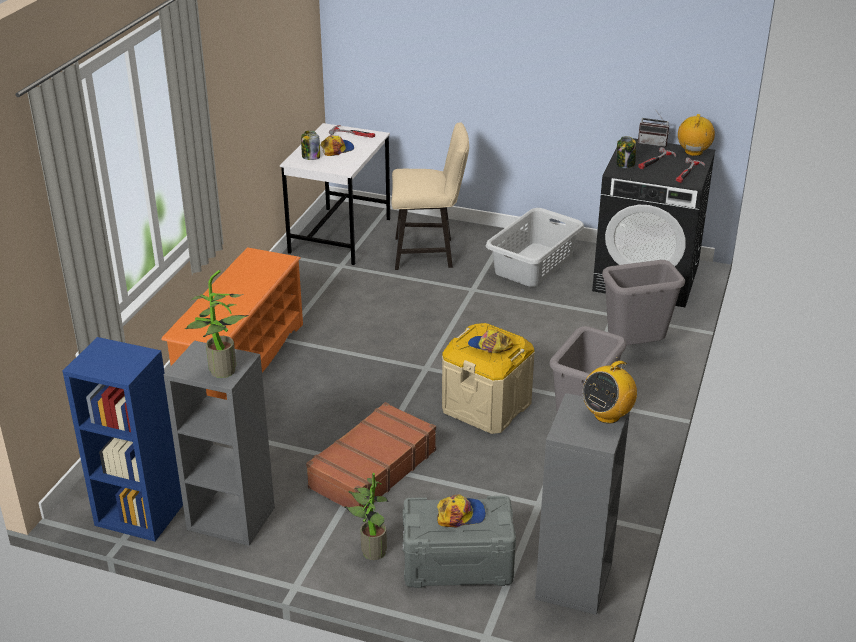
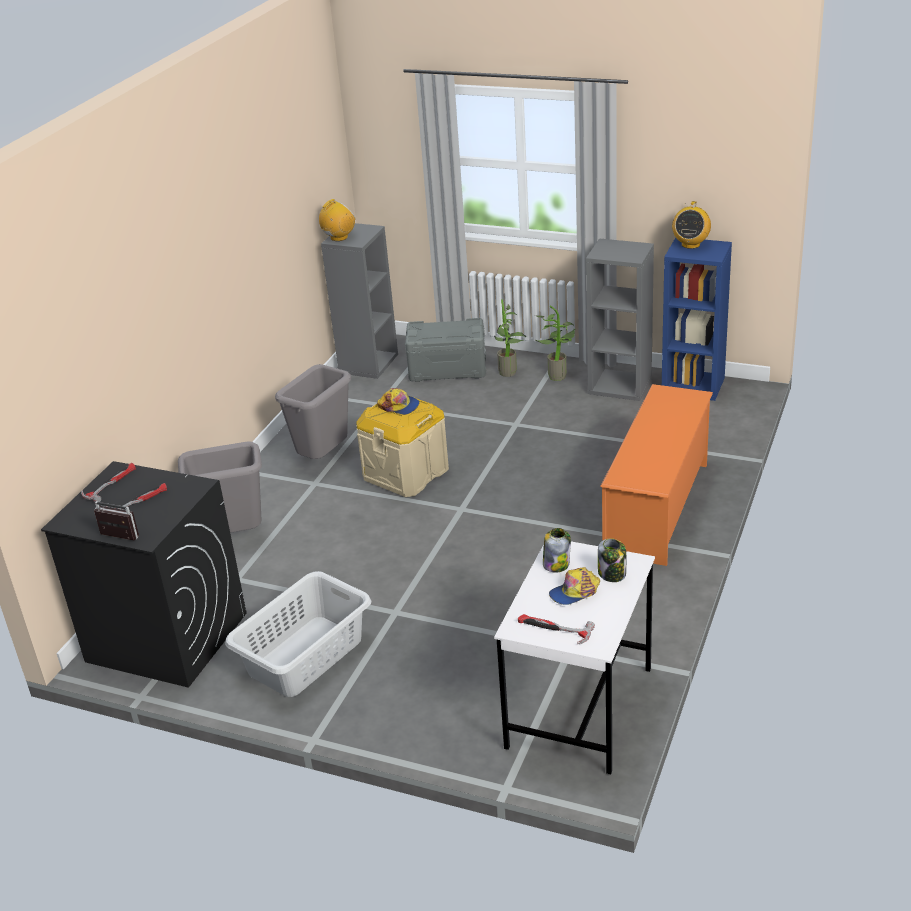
camera: 175 degrees left, 0 degrees up
(221, 373) = (611, 245): potted plant -> potted plant (558, 375)
(372, 469) = (512, 421): brown suitcase -> none
(429, 253) = (446, 674): beige chair -> none
(460, 514) = (442, 333): cap -> none
(625, 164) = (179, 497): jar -> jar (556, 564)
(693, 152) = (74, 522): radio -> radio (690, 244)

